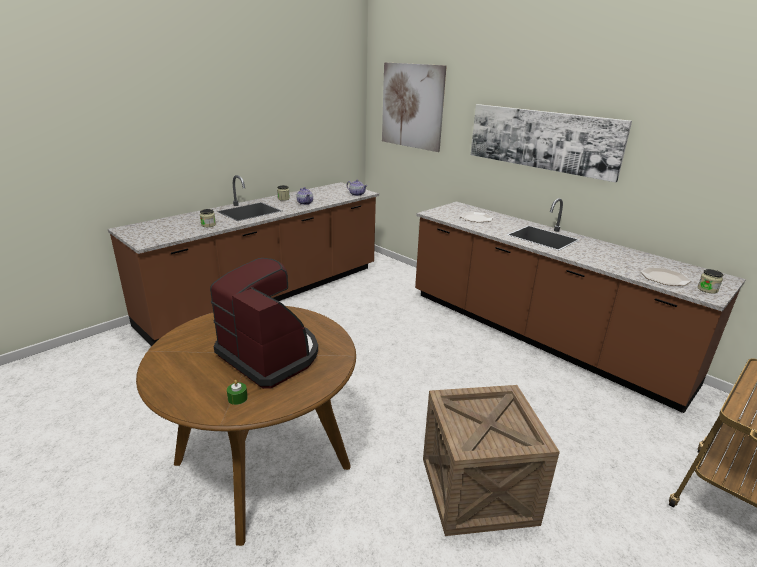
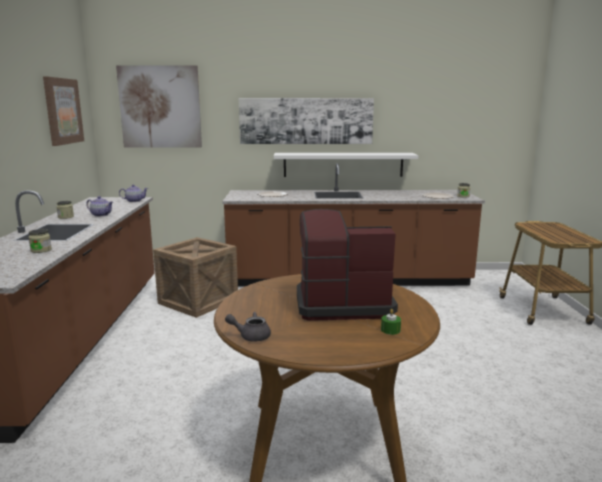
camera: 45 degrees left, 10 degrees down
(167, 347) = (251, 336): none -> grey teapot
(319, 106) = (62, 111): none -> picture
(477, 490) = (460, 368): crate -> crate (198, 301)
(576, 201) = (343, 164): none -> white shelf

